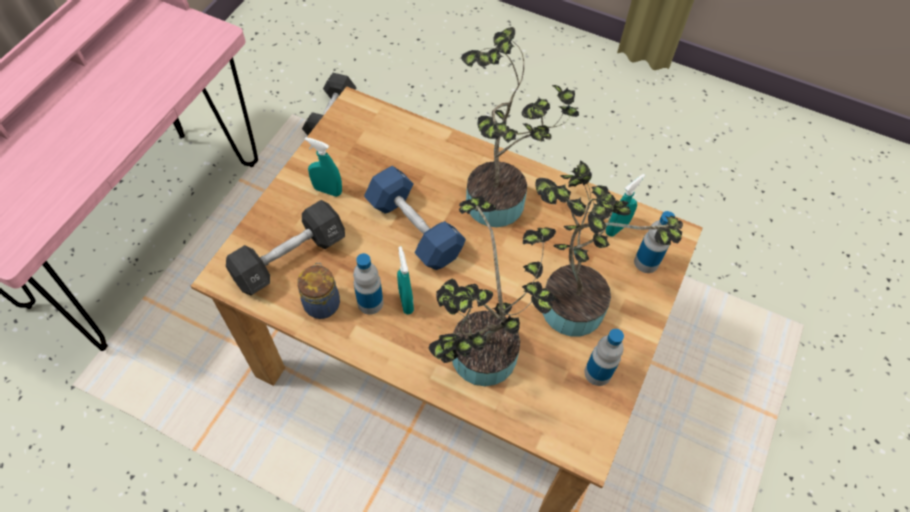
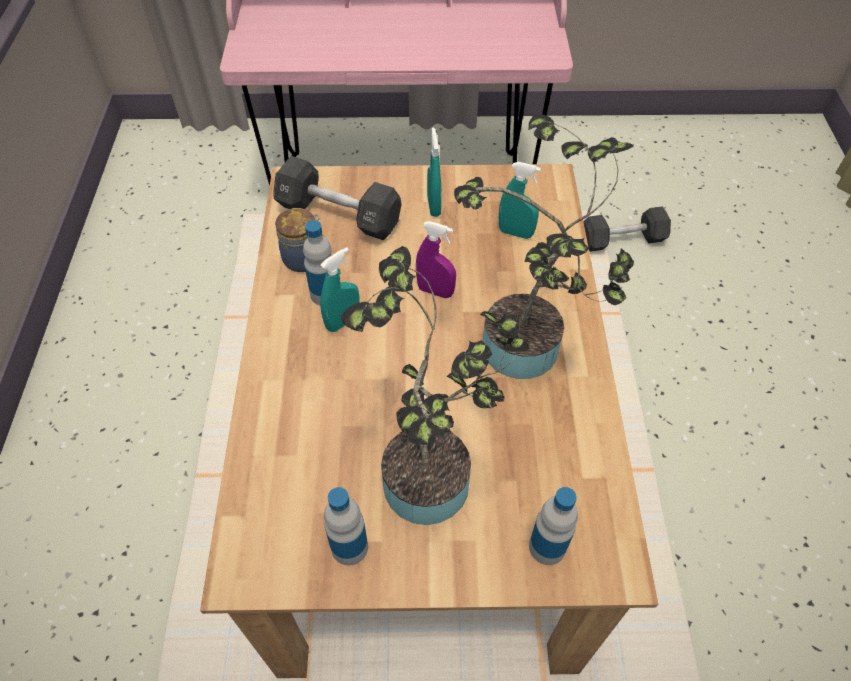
camera: 65 degrees right, 5 degrees down
(414, 229) = (435, 291): blue dumbbell -> purple spray bottle
(479, 361) = (304, 416): potted plant -> none
(617, 228) = (577, 491): turquoise spray bottle -> turquoise spray bottle (515, 233)

